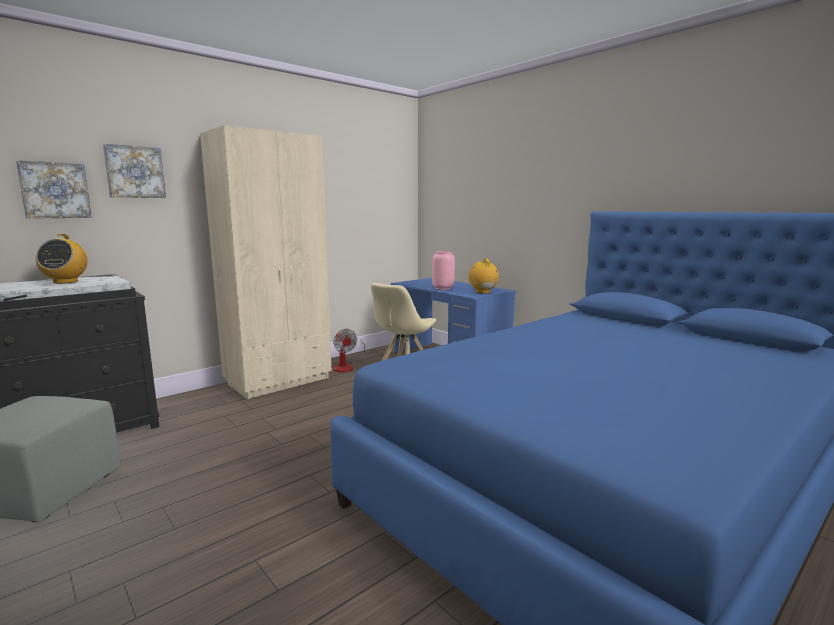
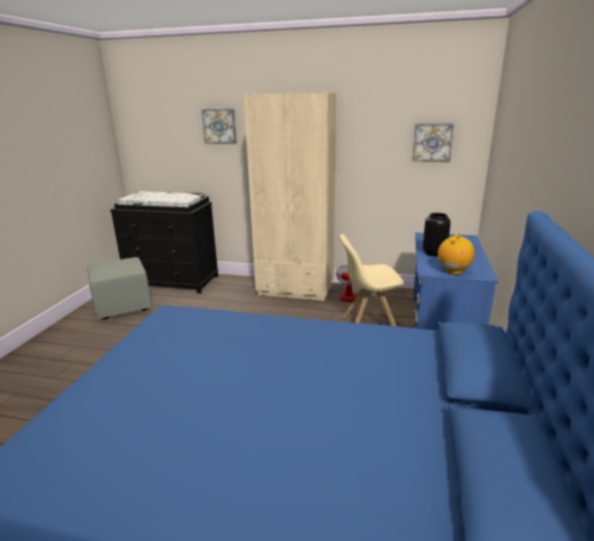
camera: 55 degrees right, 10 degrees up
(55, 190) = (180, 139): picture -> picture (432, 142)
(65, 282) = (171, 196): radio -> none
(443, 288) = (434, 253): pink vase -> black vase

